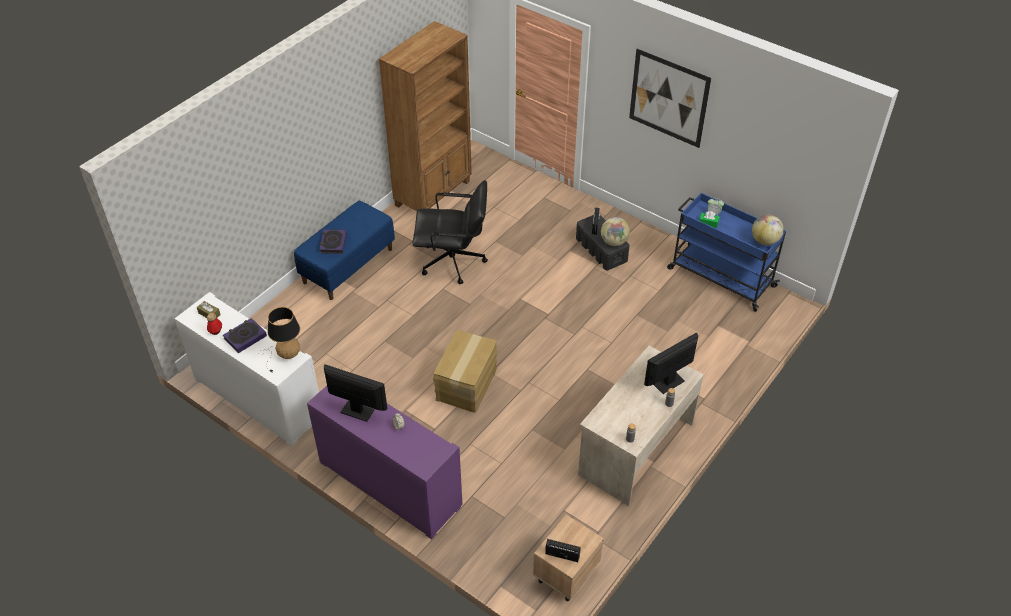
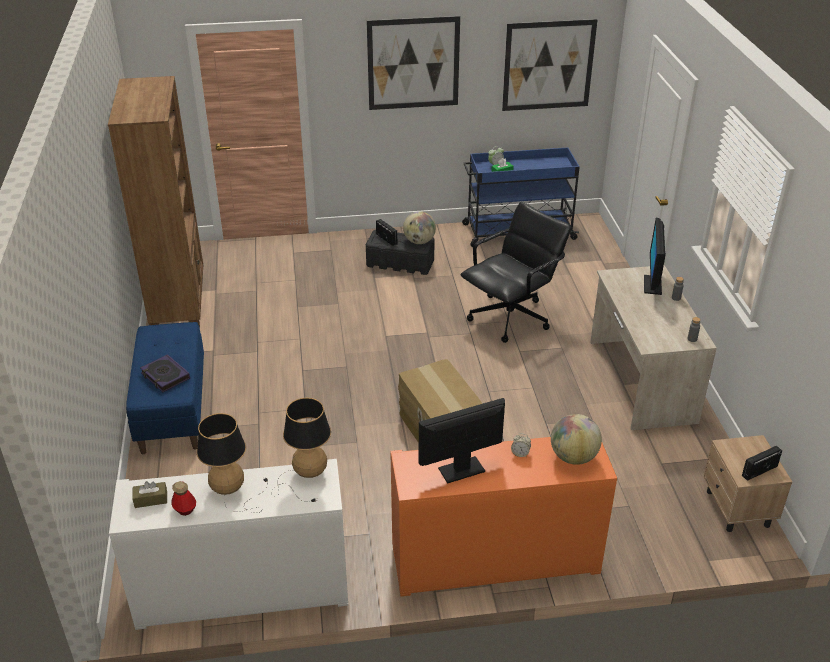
camera: 45 degrees left, 10 degrees down
(245, 337) = (232, 492): book -> table lamp
(390, 484) = (495, 559): purple cabinet -> orange cabinet
(453, 262) = (281, 344): black office chair -> black office chair (511, 318)
(765, 241) = (558, 164): globe -> globe (573, 457)
(782, 153) = (548, 65): none -> picture

